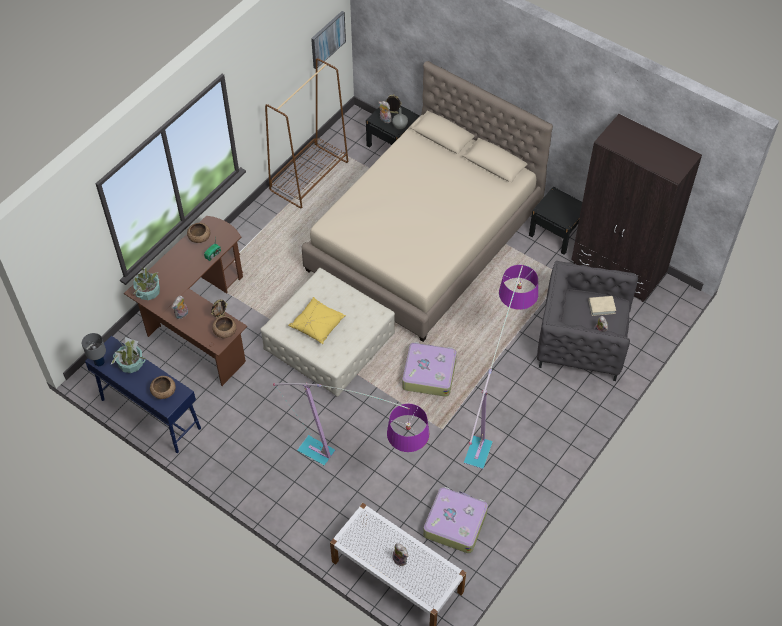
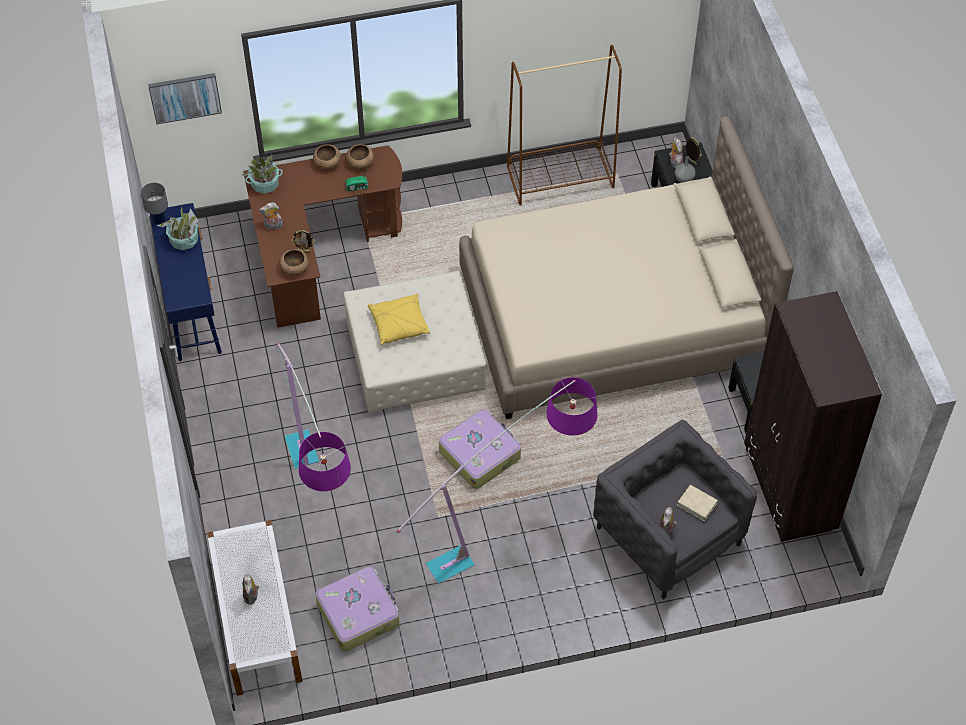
camera: 40 degrees right, 0 degrees up
(164, 392) = (186, 286): brown bowl -> brown bowl (327, 163)
(327, 39) = (648, 32): picture -> picture (185, 97)

